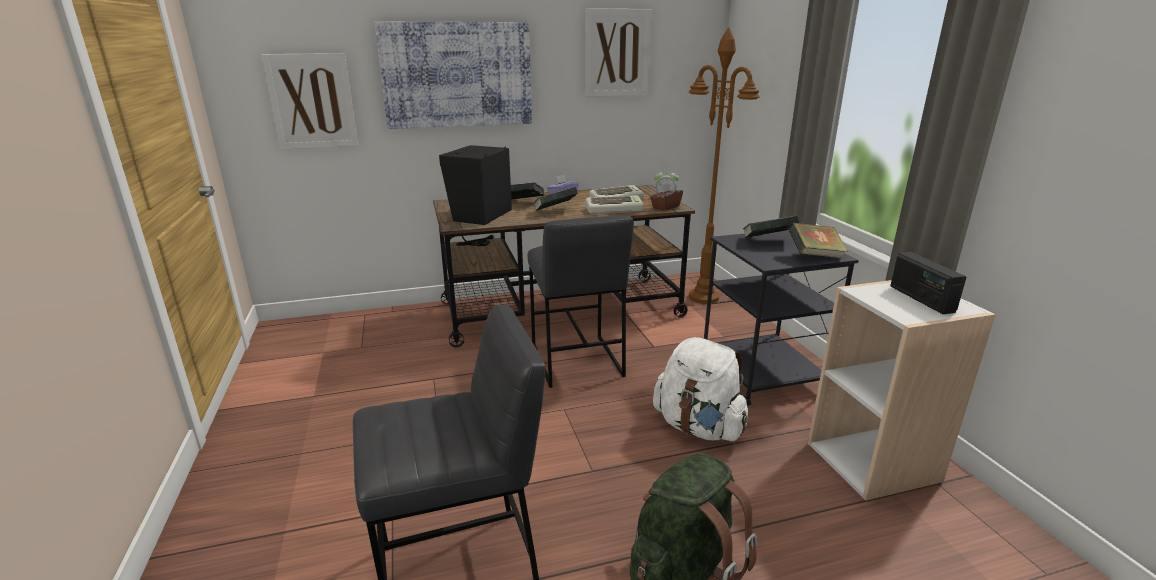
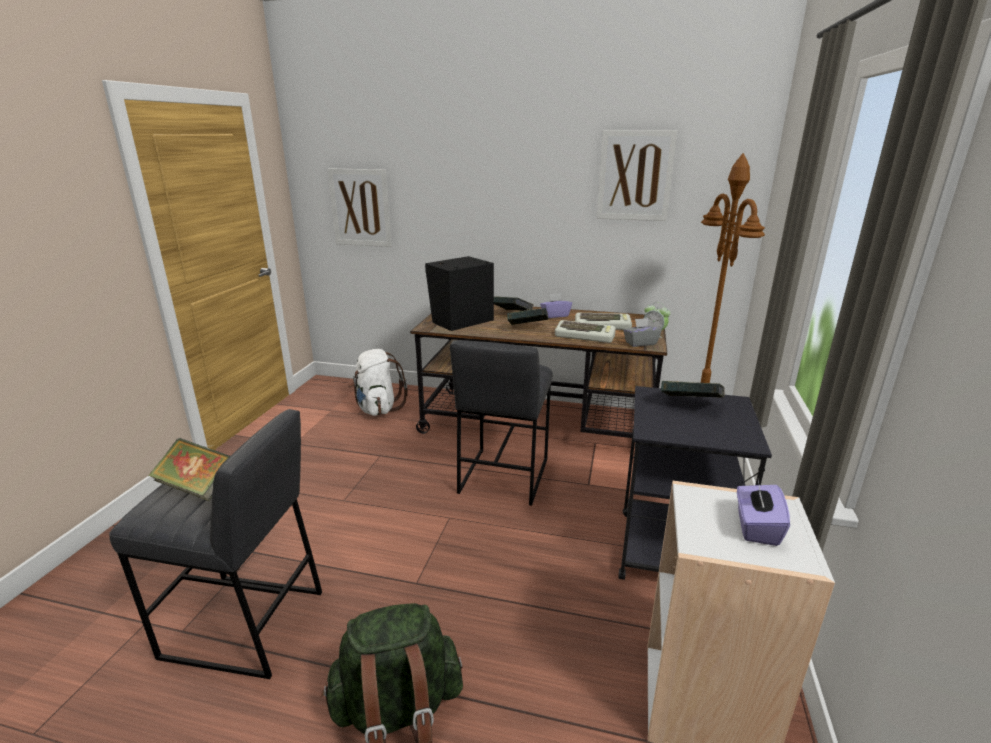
camera: 30 degrees right, 0 degrees up
(457, 75) = (475, 191): picture -> none
(665, 207) = (640, 343): brown tissue box -> grey tissue box
(698, 427) = (549, 581): white backpack -> white backpack (377, 408)
(814, 256) = (720, 436): book -> book (197, 487)
(921, 299) = (756, 527): radio -> purple tissue box

